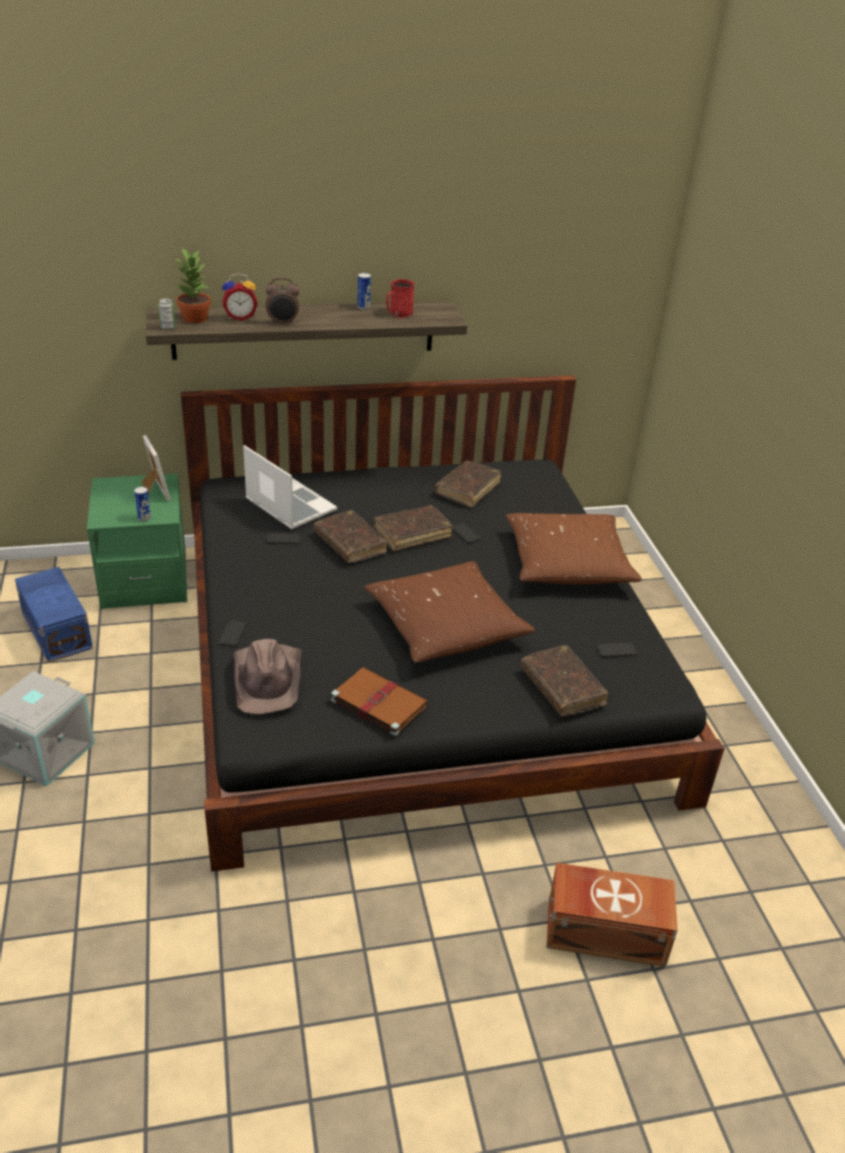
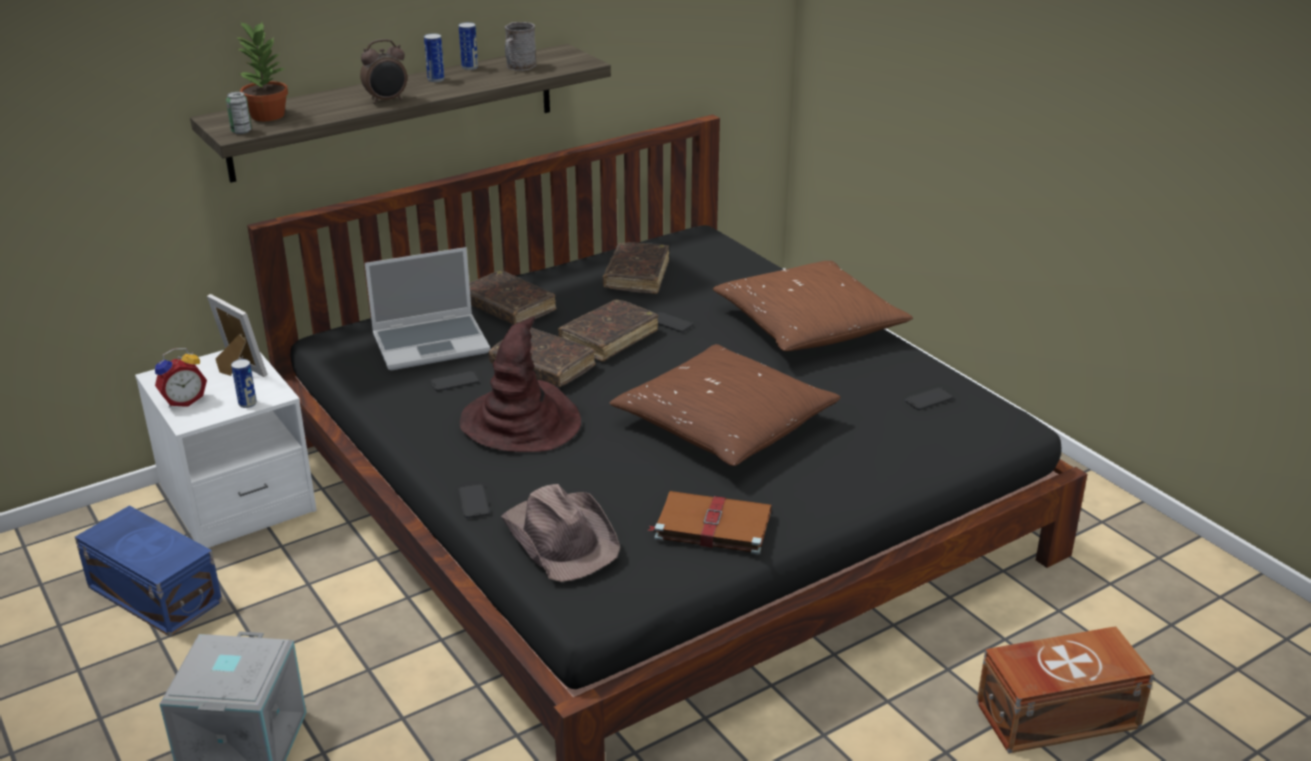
camera: 20 degrees left, 5 degrees down
(145, 579) = (237, 500): green nightstand -> white nightstand
(240, 317) = (325, 104): alarm clock -> alarm clock (184, 401)
(289, 505) = (432, 343): laptop -> laptop turned 135 degrees clockwise
(305, 582) = (521, 422): none -> brown hat
(331, 312) = (436, 79): none -> can
(398, 314) = (519, 67): red mug -> grey mug
(562, 688) = (901, 452): brown book -> brown book (508, 307)

